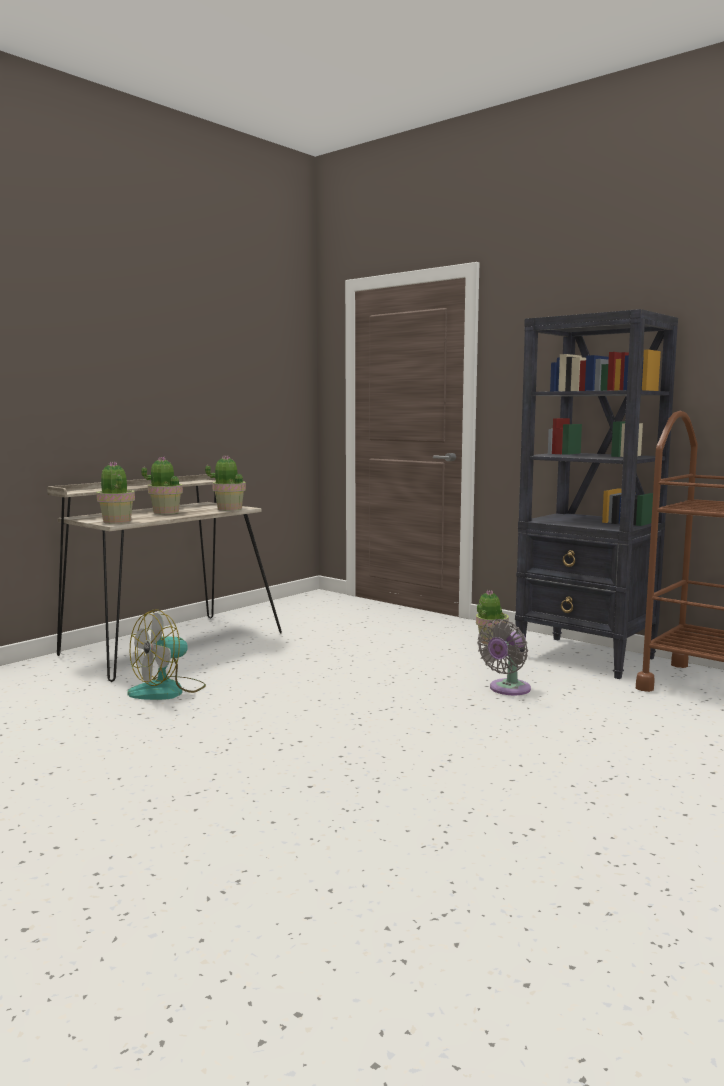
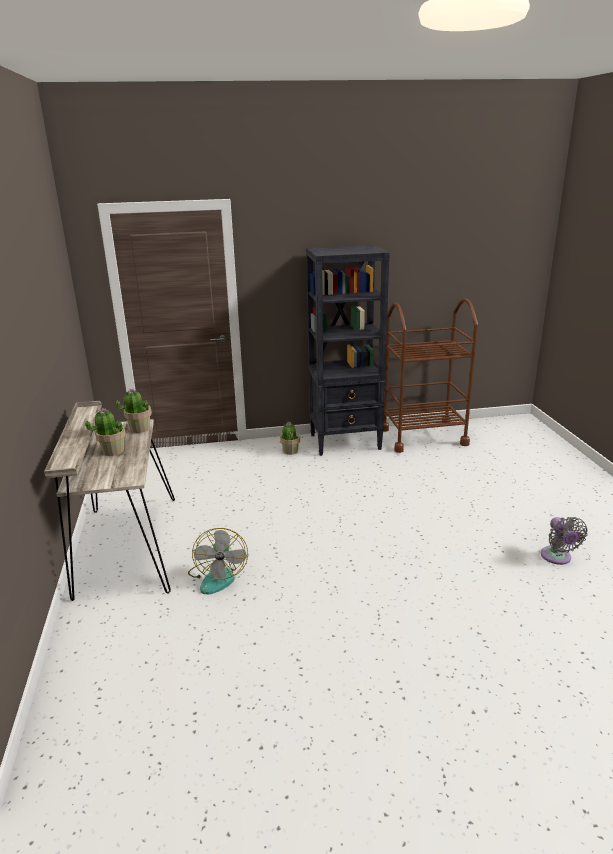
camera: 50 degrees left, 15 degrees up
(116, 522) = (126, 477): potted plant -> none
(507, 689) = (358, 479): grey fan -> grey fan (557, 558)

